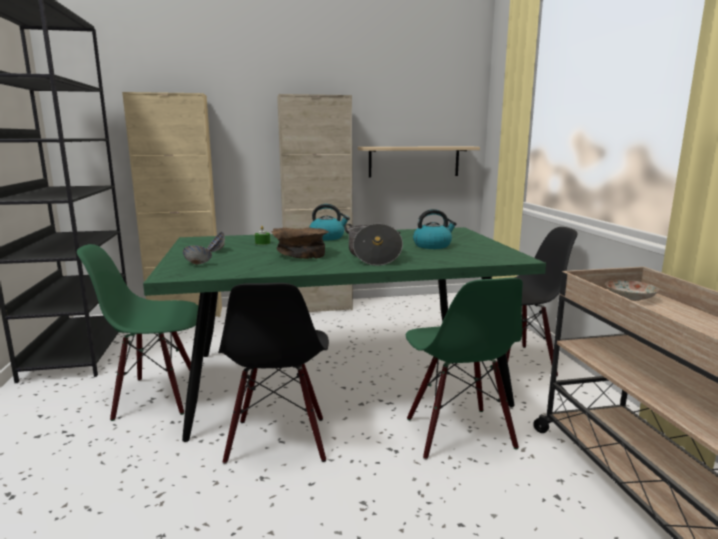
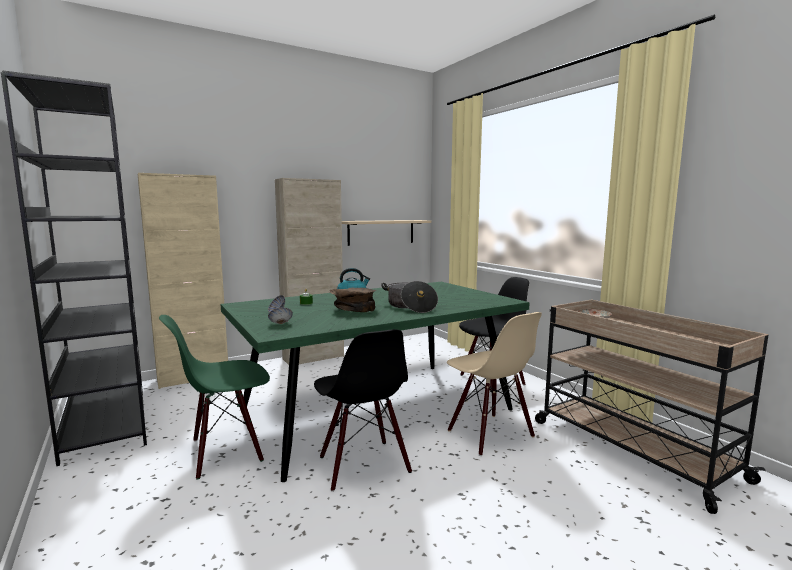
camera: 20 degrees left, 5 degrees down
(432, 245) = (440, 296): kettle -> none
(458, 433) = (489, 434): green chair -> beige chair

